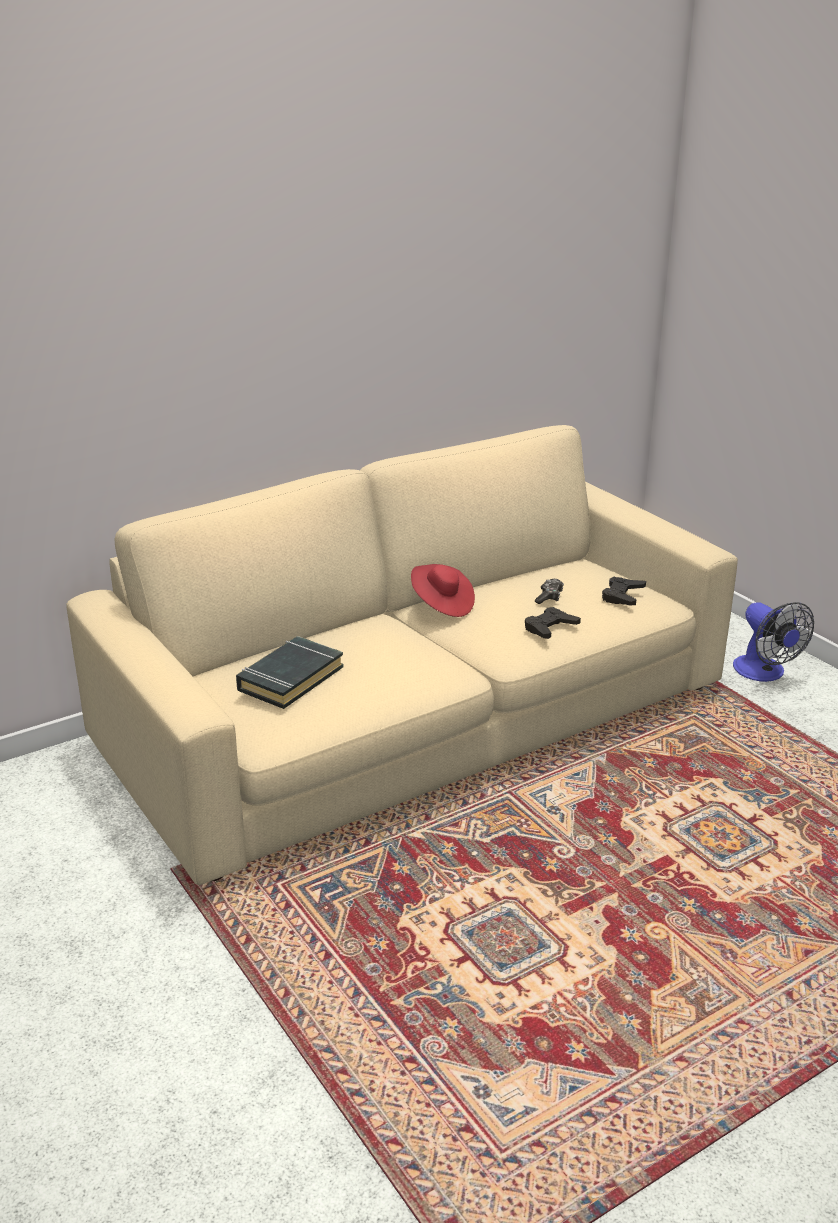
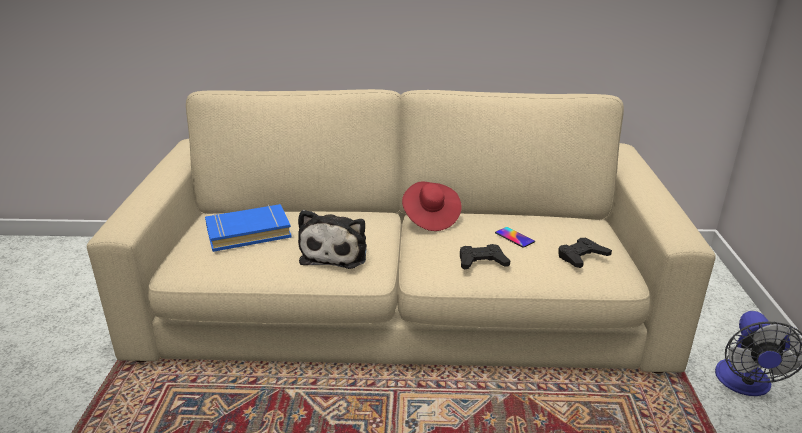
camera: 35 degrees right, 0 degrees up
(290, 678) = (248, 233): black book -> blue book
(405, 667) = (336, 252): none -> plush toy
(549, 597) = (514, 237): game controller -> phone

